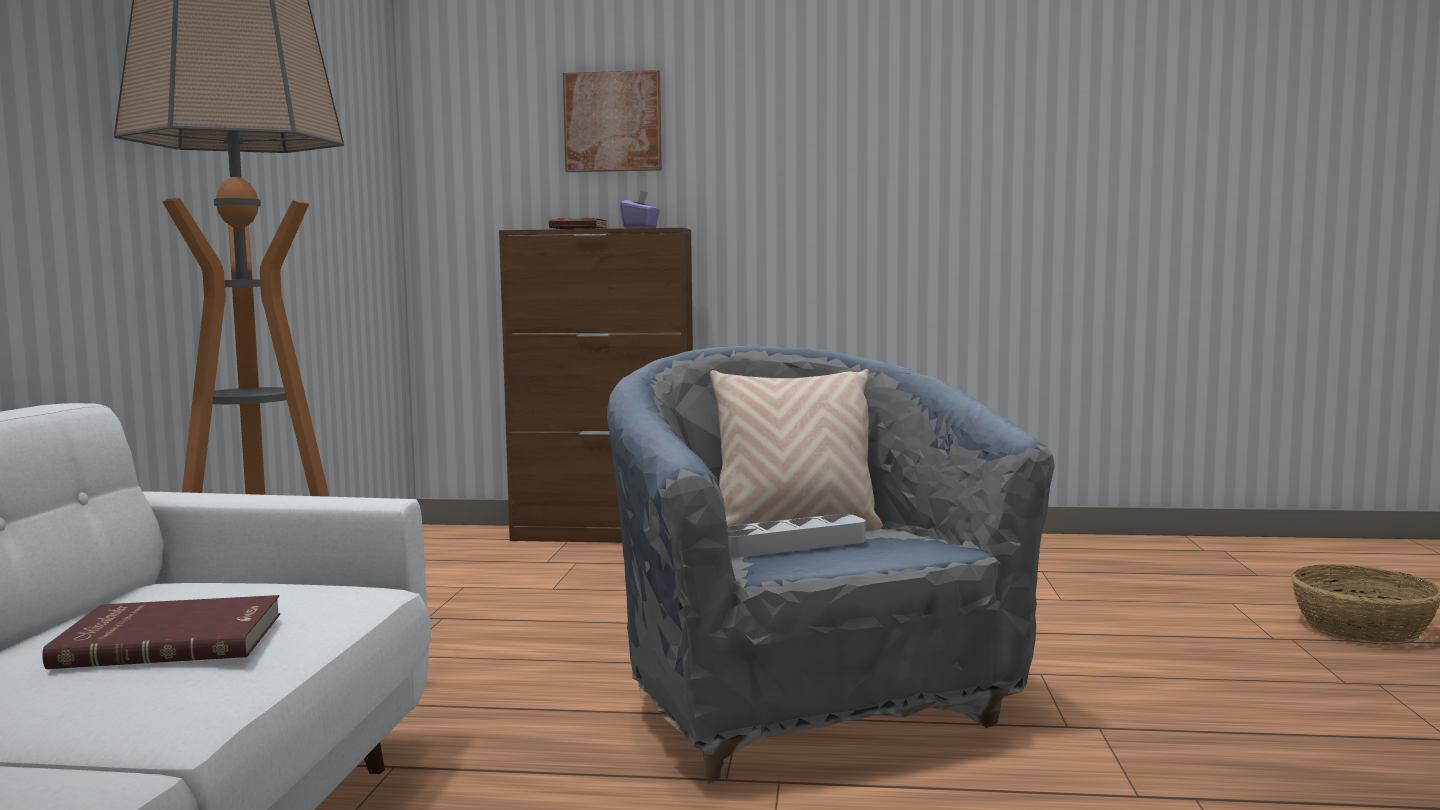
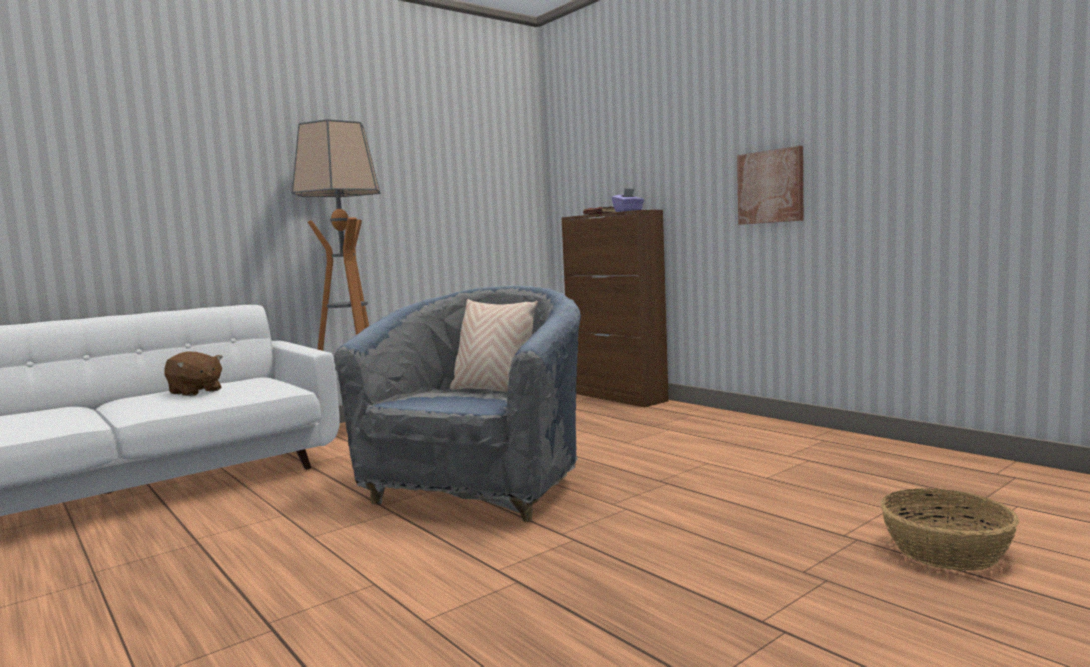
camera: 45 degrees right, 0 degrees up
(172, 639) = (195, 392): red book -> brown plush toy
(613, 122) = (628, 146): picture -> picture (771, 186)
(791, 545) = (446, 395): grey tray -> none

